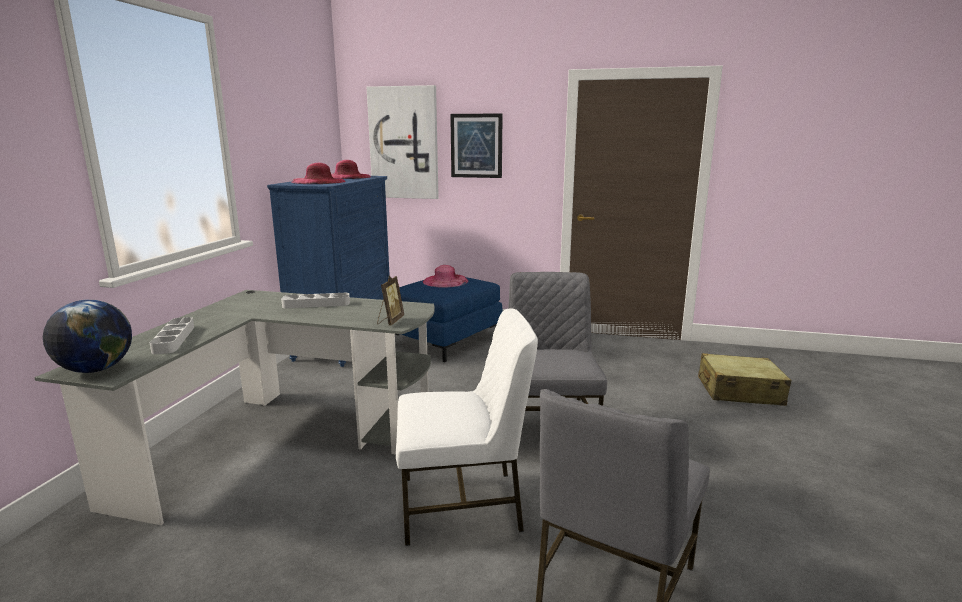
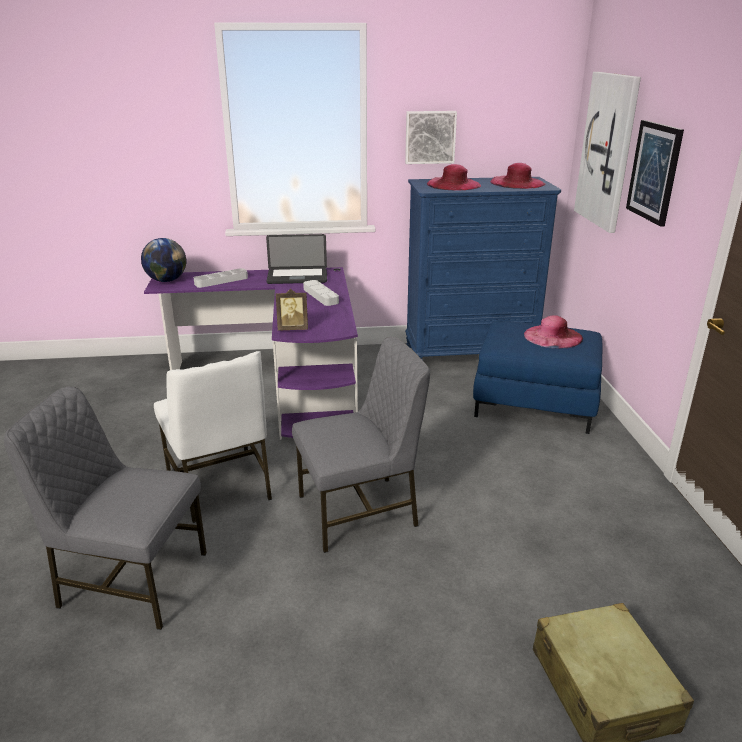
camera: 70 degrees right, 10 degrees up
(241, 307) = (297, 277): none -> laptop
(269, 142) = (430, 137): none -> picture
(282, 437) = (282, 385): grey desk -> purple desk

